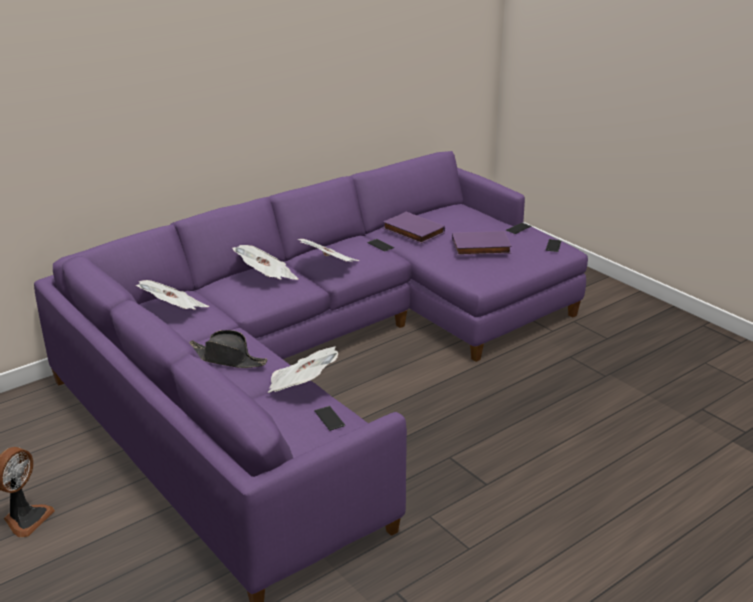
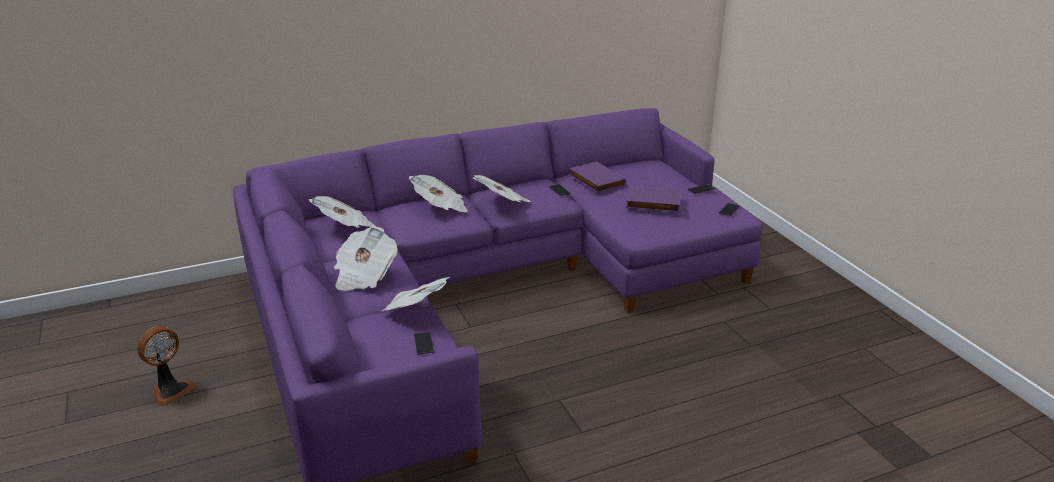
camera: 15 degrees right, 0 degrees up
(227, 359) = (364, 275): black hat -> newspaper

